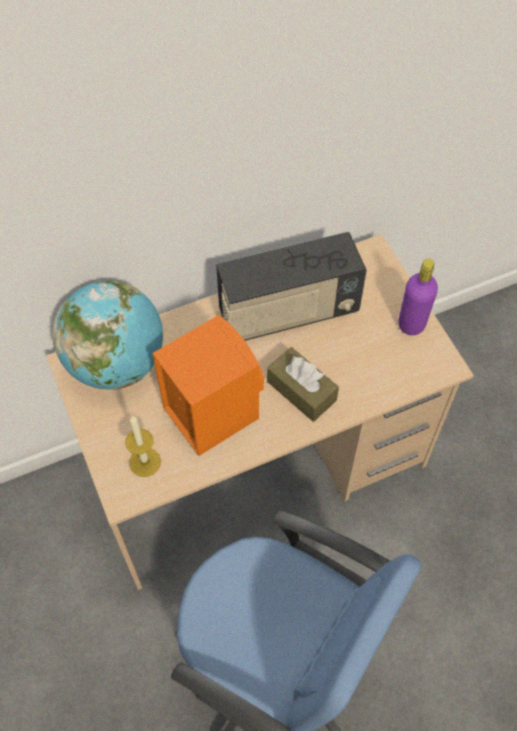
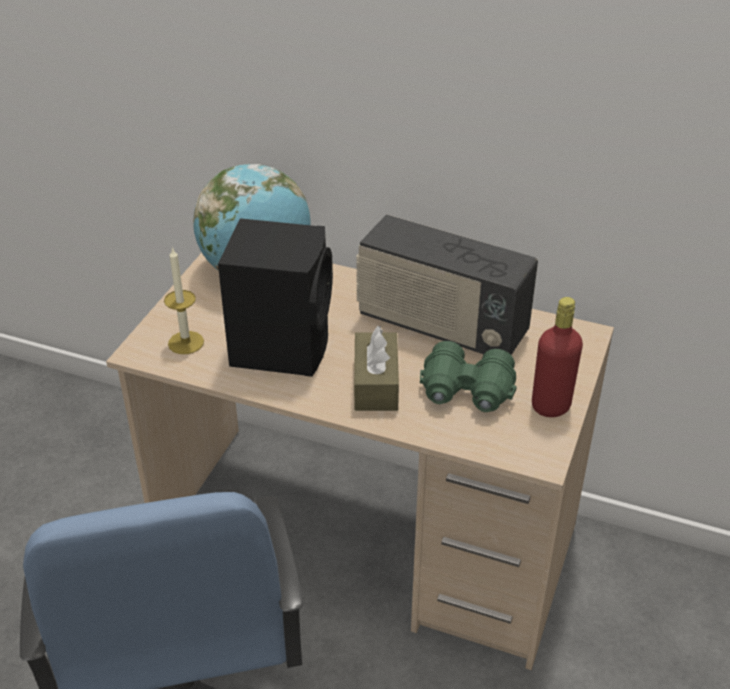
camera: 45 degrees right, 20 degrees down
(210, 410) = (282, 345): orange speaker -> black speaker
(358, 353) = (466, 392): none -> green binoculars
(411, 324) = (550, 406): purple bottle -> red bottle

